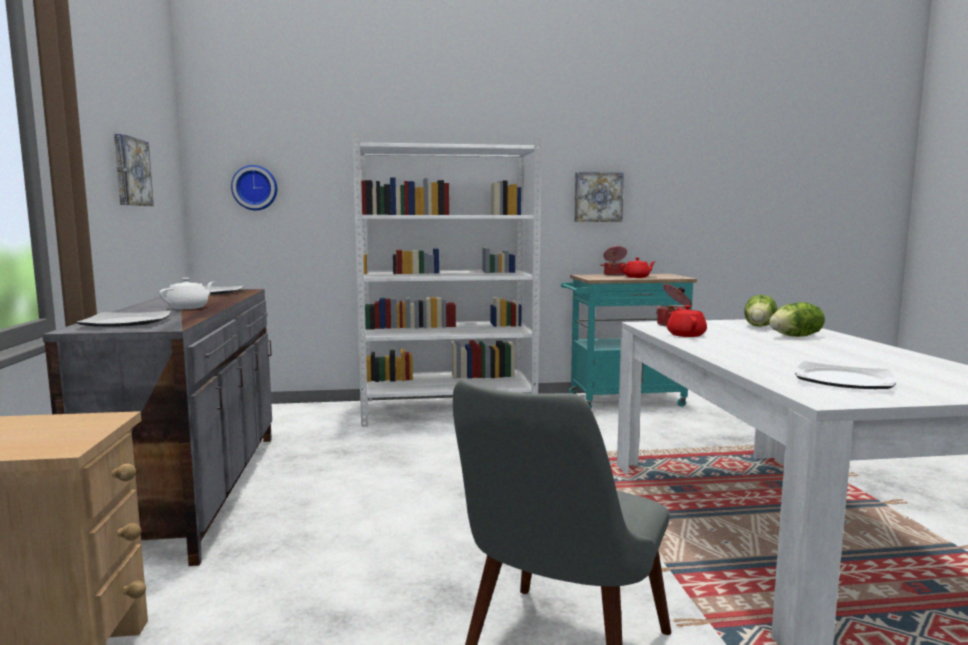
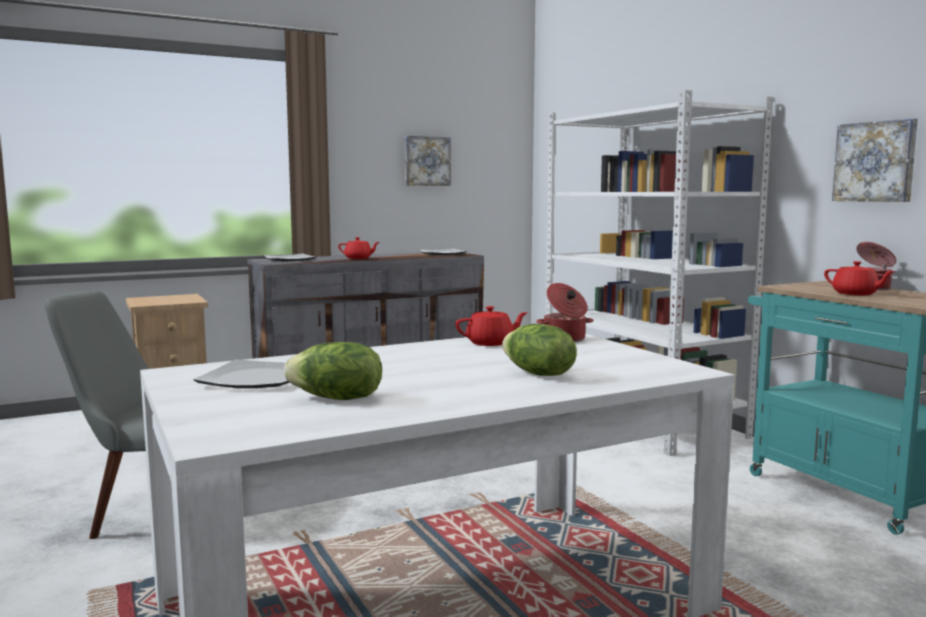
camera: 70 degrees right, 0 degrees up
(189, 308) = (358, 258): white teapot -> red teapot
(255, 188) = (565, 166): wall clock -> none
(760, 326) = (611, 363): lettuce -> lettuce (337, 399)

